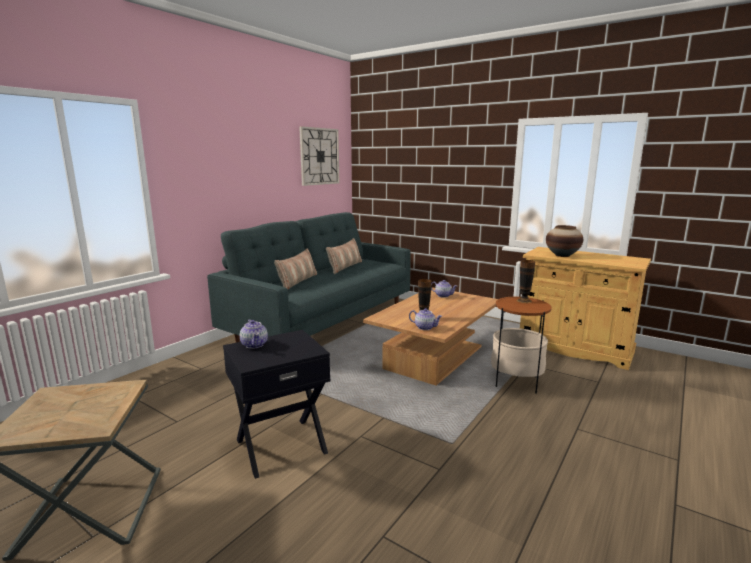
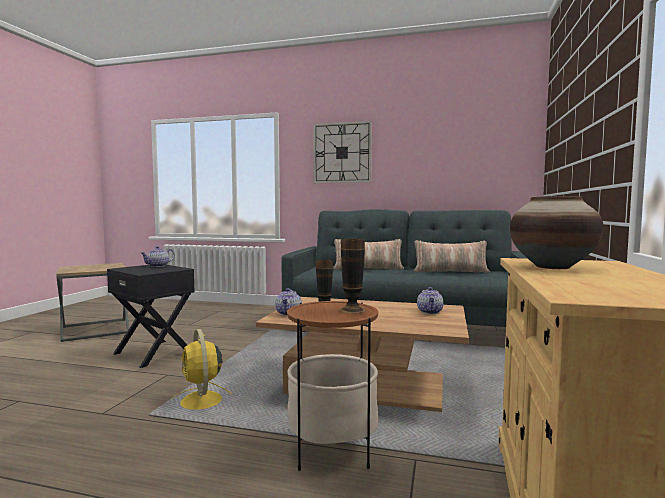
camera: 70 degrees right, 10 degrees down
(319, 156) = (476, 143): wall clock -> wall clock (342, 153)
(436, 419) = (201, 402): none -> yellow fan

